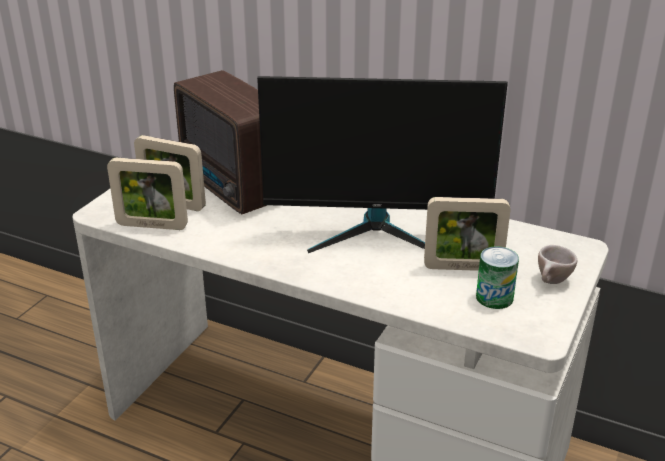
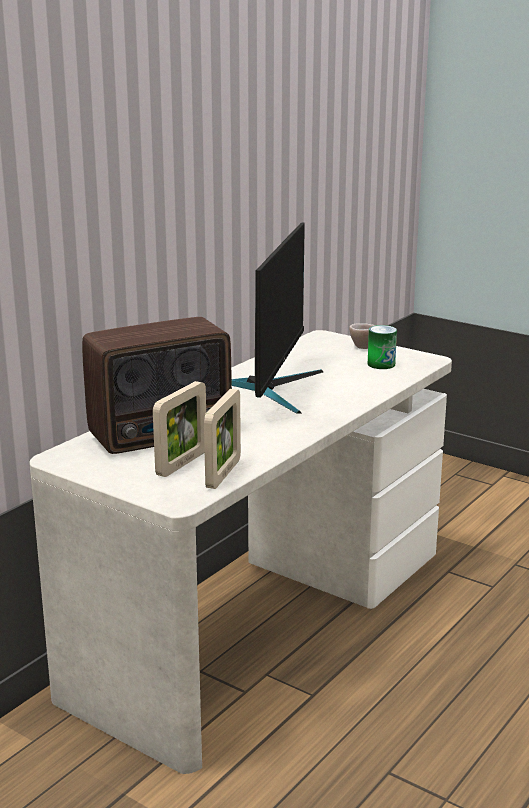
camera: 80 degrees left, 10 degrees down
(463, 267) = (339, 368): picture frame -> none

